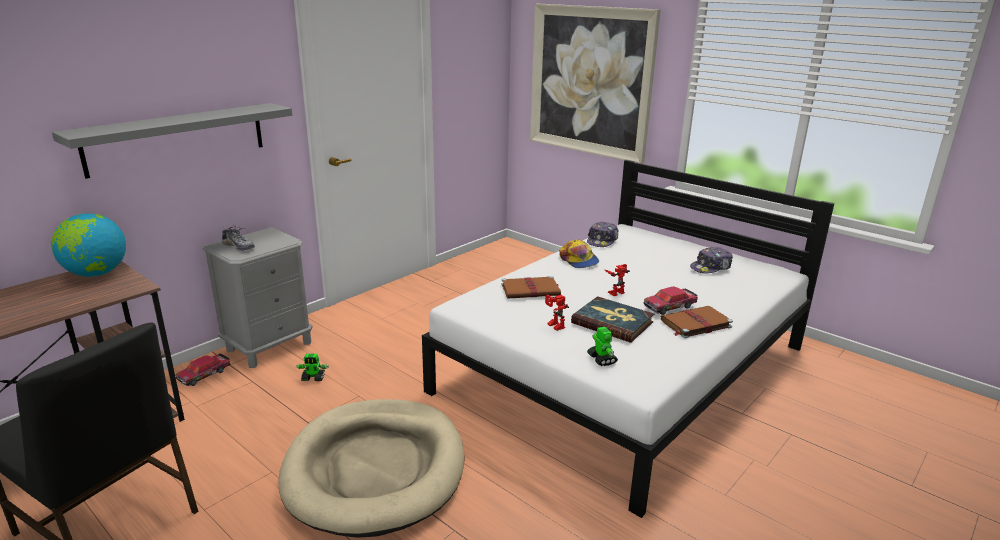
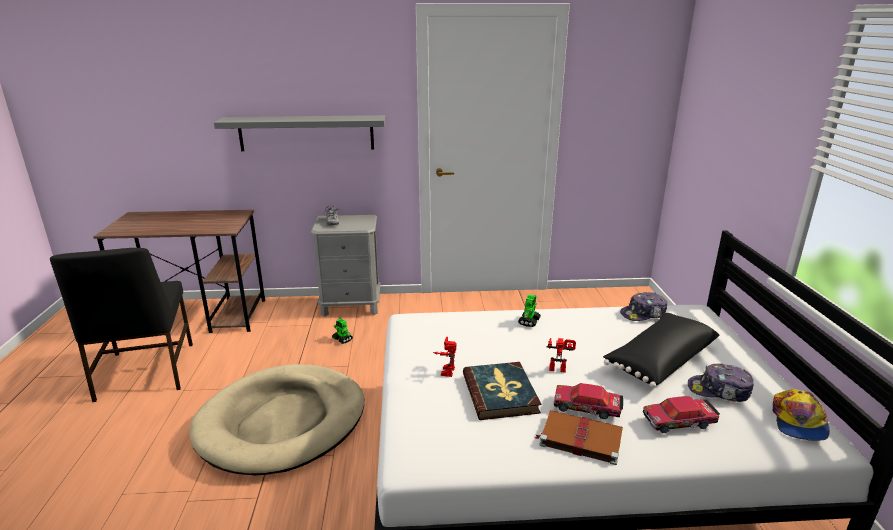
camera: 45 degrees right, 0 degrees up
(96, 273) = (228, 215): globe -> none
(204, 374) = (296, 308): toy car -> toy car (679, 421)
(531, 290) = (485, 332): brown book -> none
(579, 260) = (580, 323): cap -> cap (798, 422)
(590, 81) = (732, 131): picture -> none
(601, 359) = (427, 419): toy robot -> toy robot (529, 321)
(656, 265) = (659, 360): none -> black pillow

